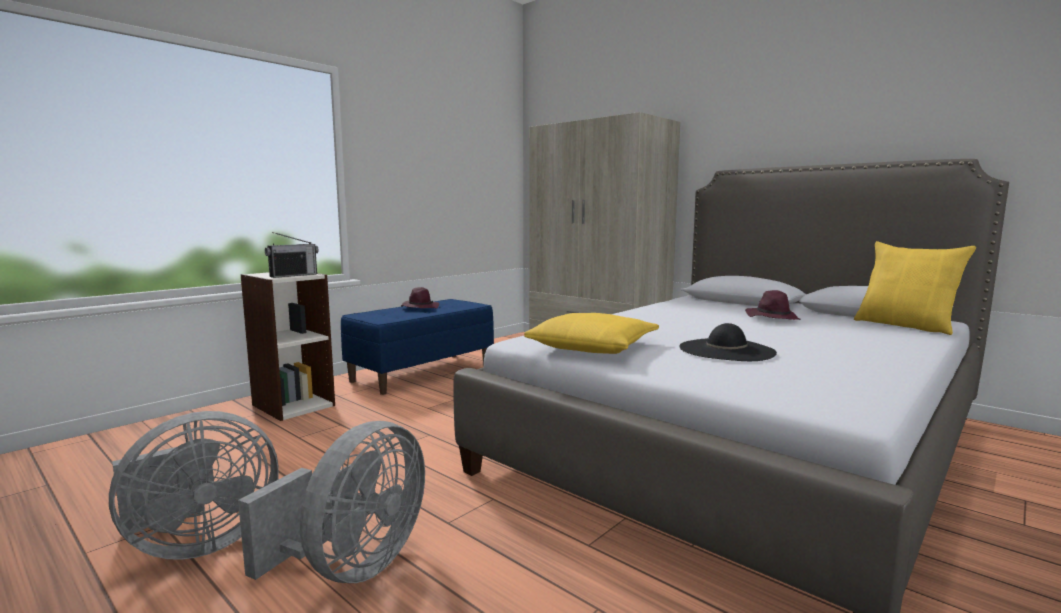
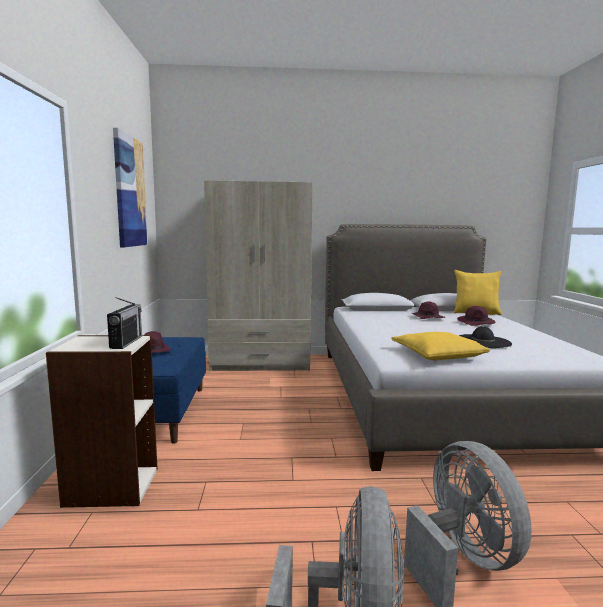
camera: 45 degrees left, 0 degrees up
(458, 147) = (129, 192): none -> picture
(833, 334) = (476, 323): none -> purple hat

